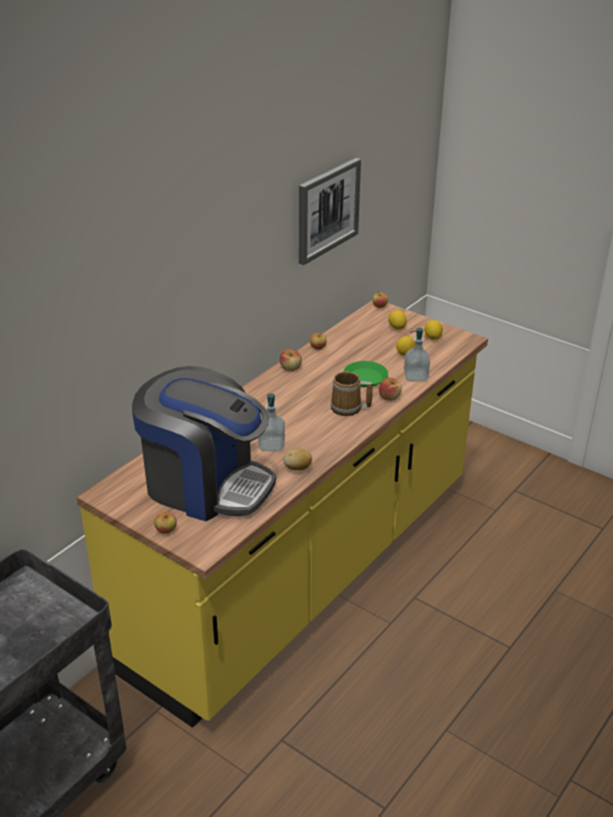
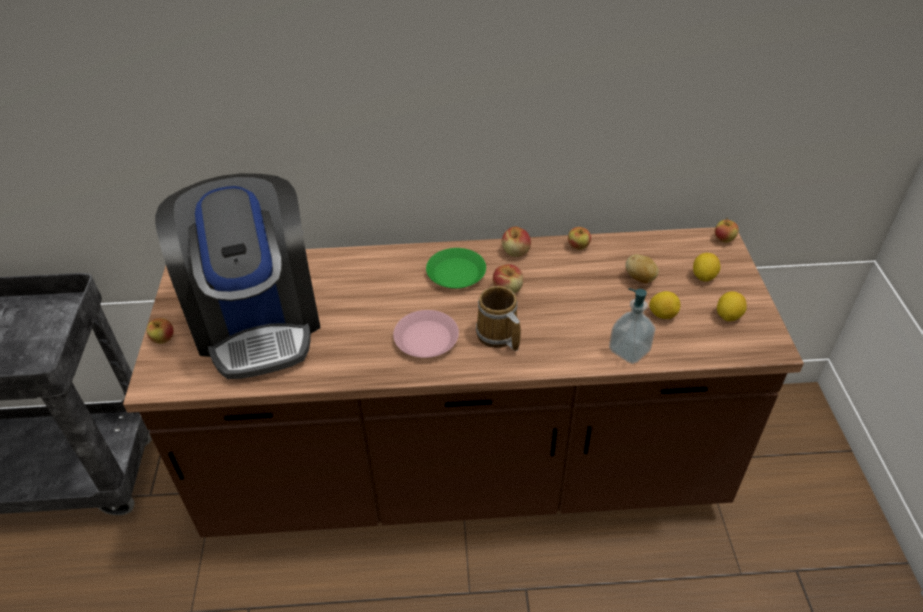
camera: 50 degrees right, 10 degrees up
(271, 445) = (367, 322): soap dispenser -> none
(297, 468) = (348, 365): potato -> potato (640, 278)
(305, 573) = (465, 474): yellow counter -> brown counter
(316, 432) = (426, 339): none -> pink plate
(327, 210) = (654, 71): picture -> none
(365, 377) = (572, 313): green plate -> green plate (456, 273)
(389, 397) = (560, 354): apple -> apple (508, 289)

